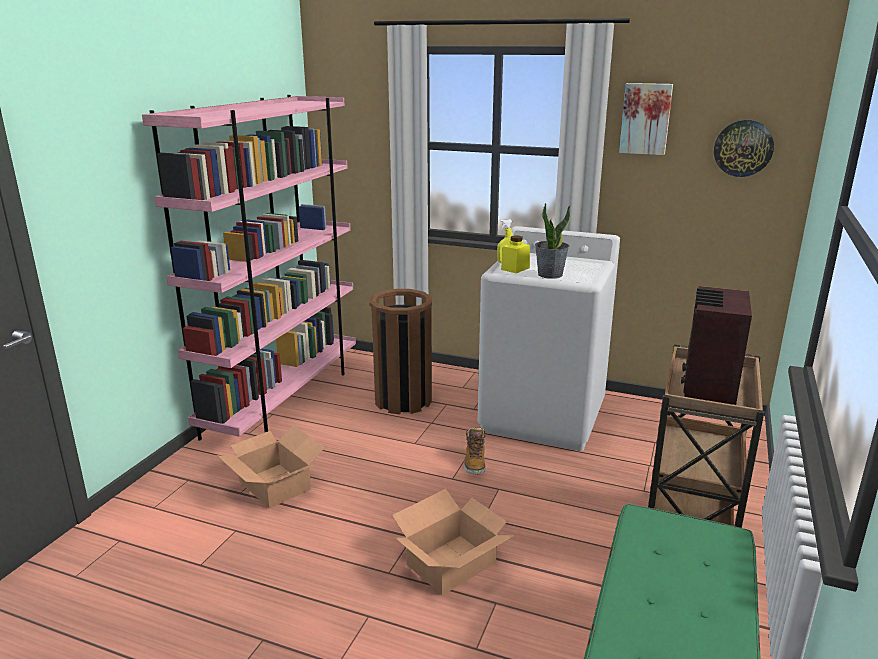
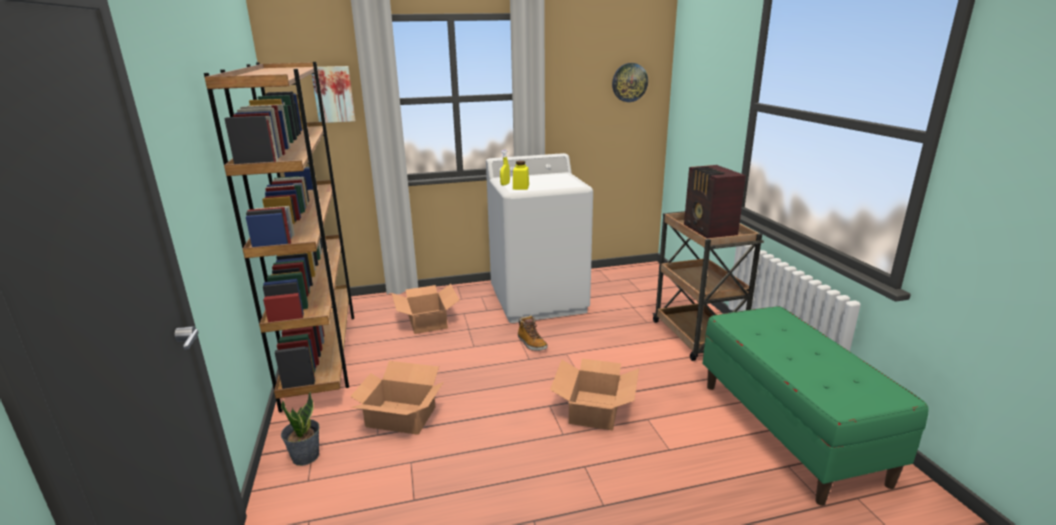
camera: 35 degrees left, 0 degrees up
(284, 399) = (322, 352): pink bookcase -> brown bookcase
(403, 400) = (428, 321): brown trash can -> cardboard box
(550, 274) = (550, 186): potted plant -> potted plant (305, 456)
(645, 119) = (566, 66): picture -> picture (333, 94)

